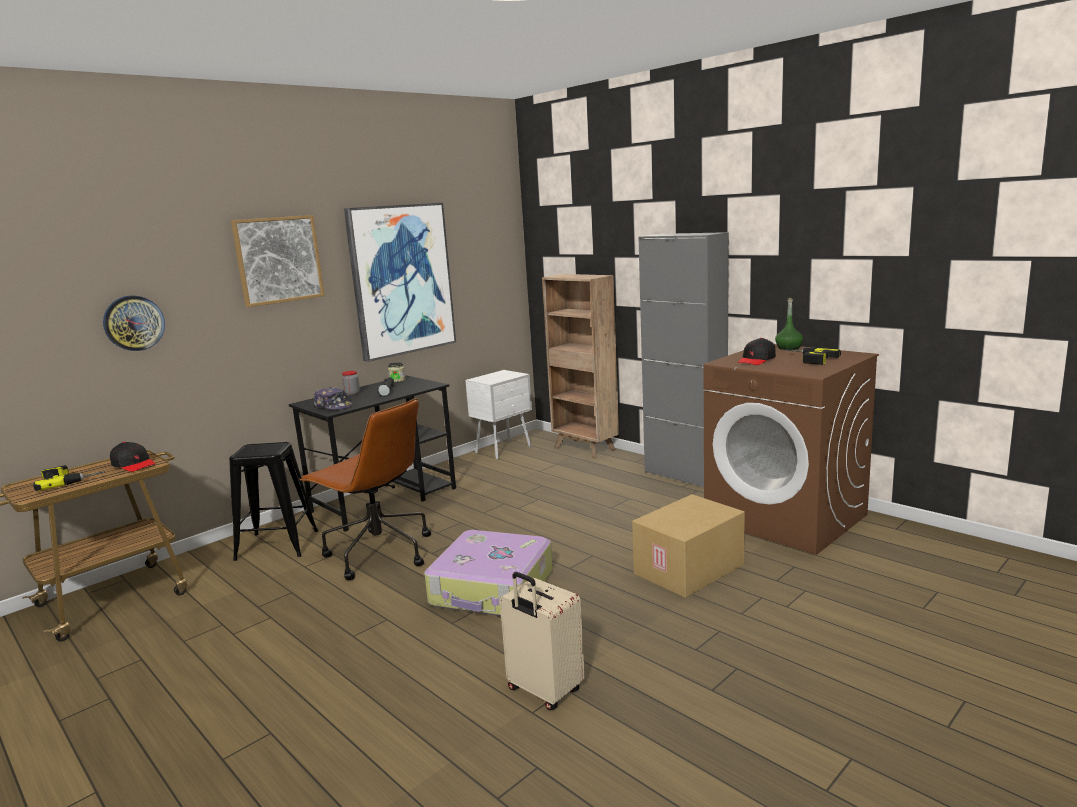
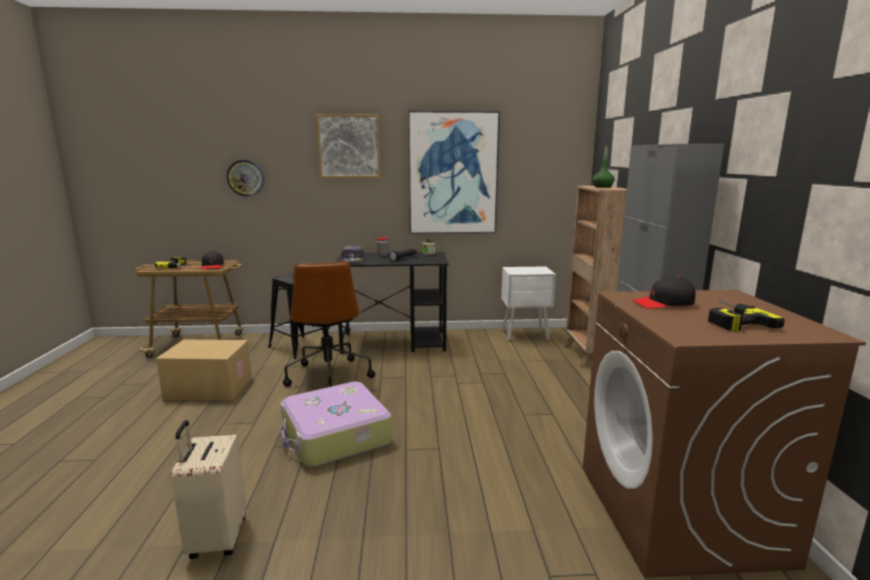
camera: 40 degrees right, 0 degrees up
(689, 570) = (488, 508): cardboard box -> cardboard box (208, 389)
(788, 348) = (747, 301): green bottle -> green bottle (602, 187)

